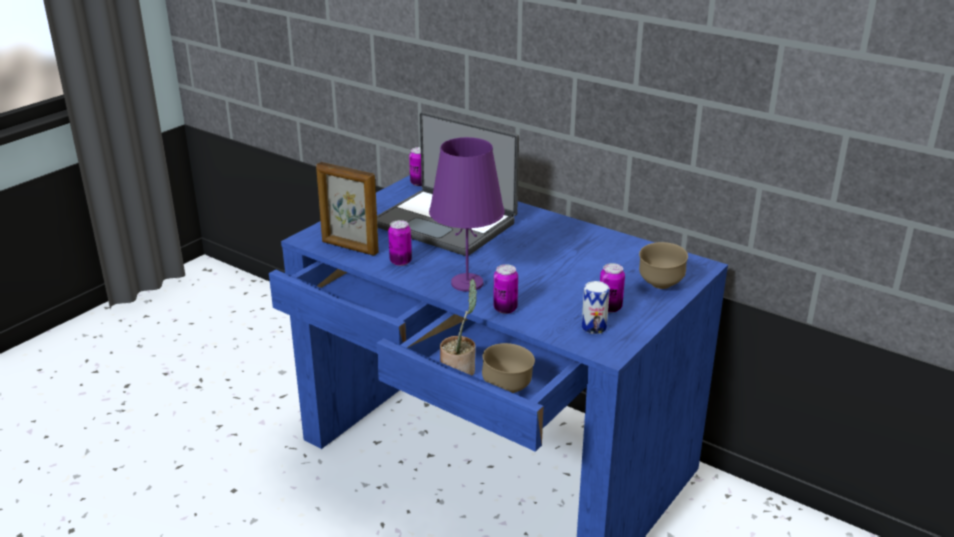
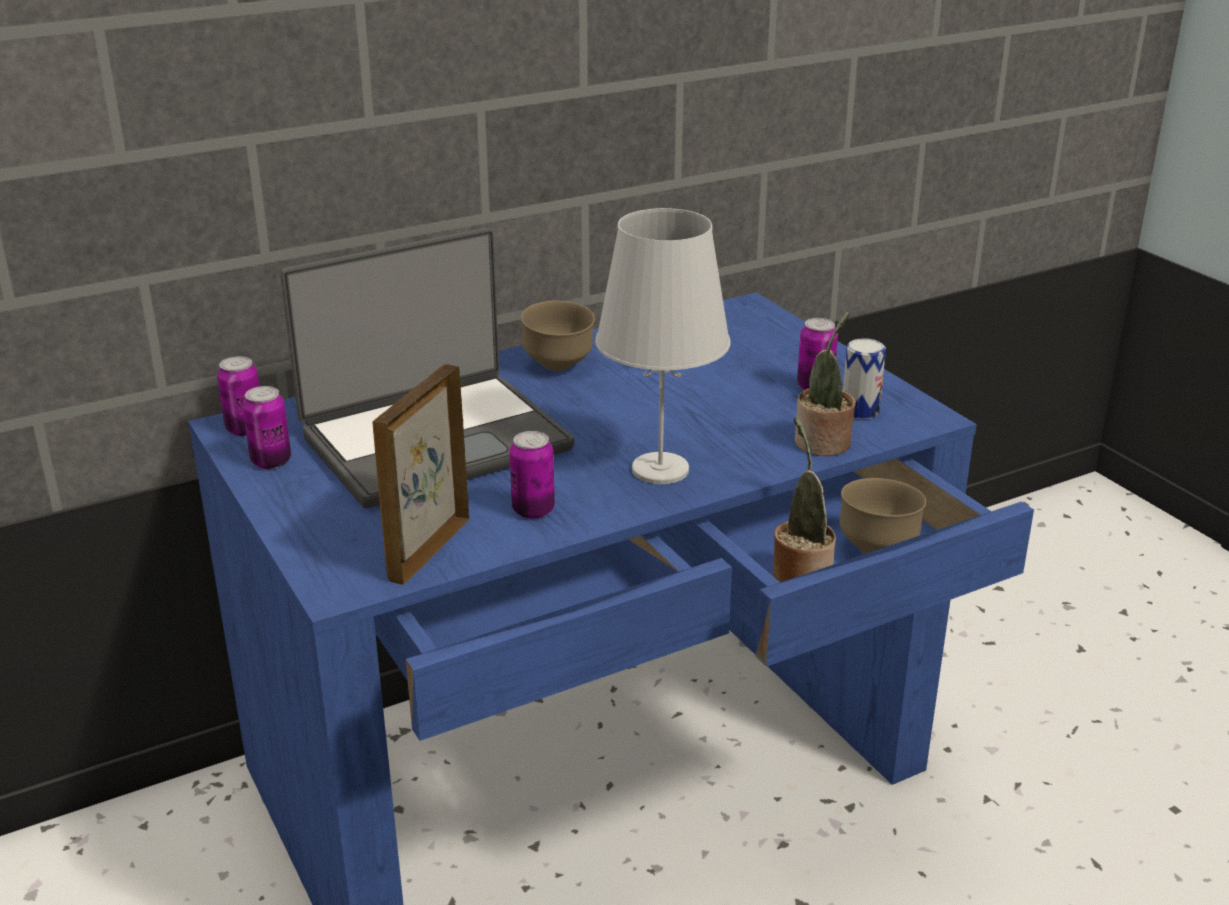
camera: 65 degrees left, 0 degrees up
(349, 247) = (428, 549): picture frame -> picture frame turned 150 degrees clockwise
(467, 283) = (660, 469): purple table lamp -> white table lamp
(505, 309) = (764, 458): can -> can (271, 461)
(538, 323) = (823, 445): none -> potted plant
(660, 285) = (780, 342): brown bowl -> brown bowl (558, 367)

